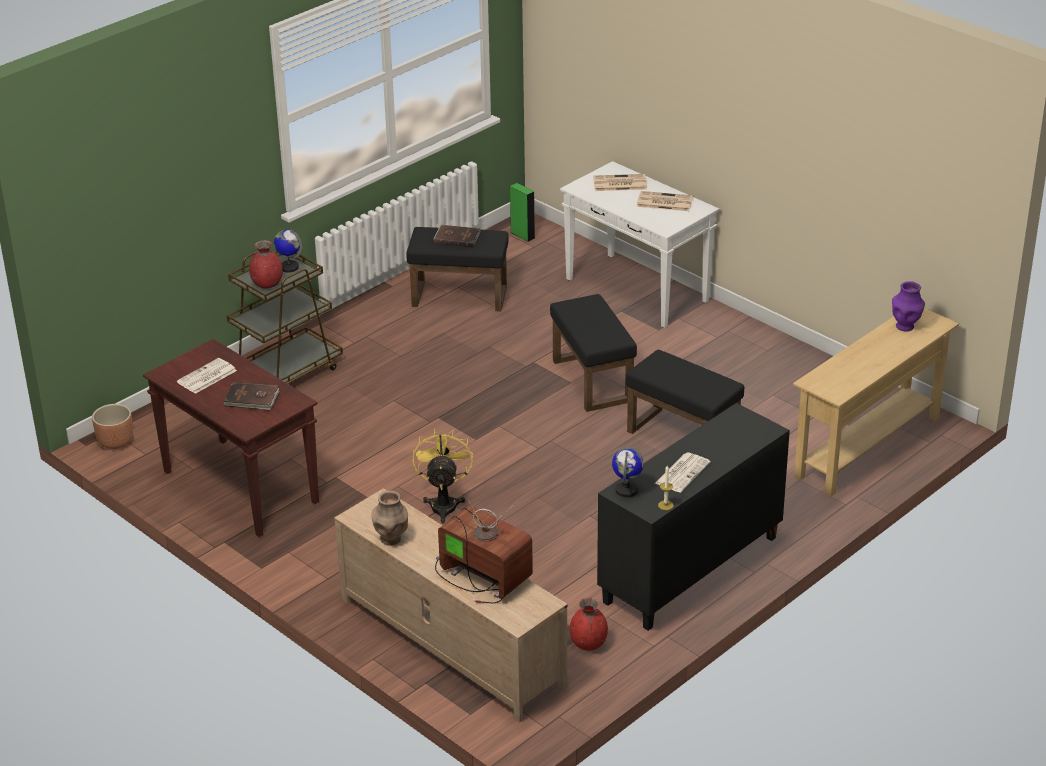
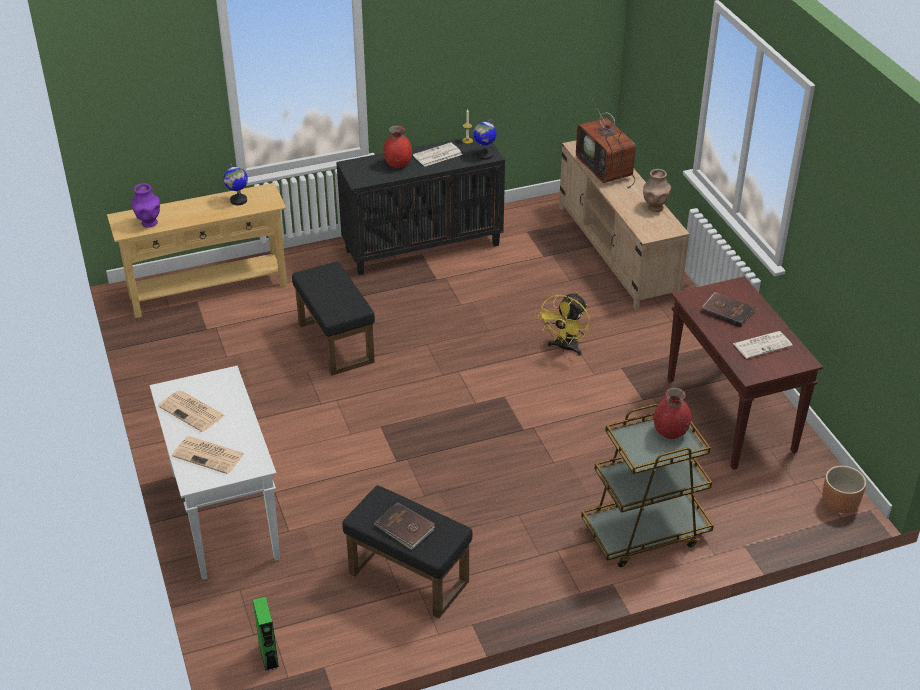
camera: 155 degrees left, 5 degrees up
(289, 267) = (638, 448): globe -> globe (238, 200)
(589, 644) = (527, 225): red vase -> red vase (397, 164)
(593, 381) = (360, 420): black ottoman -> none

